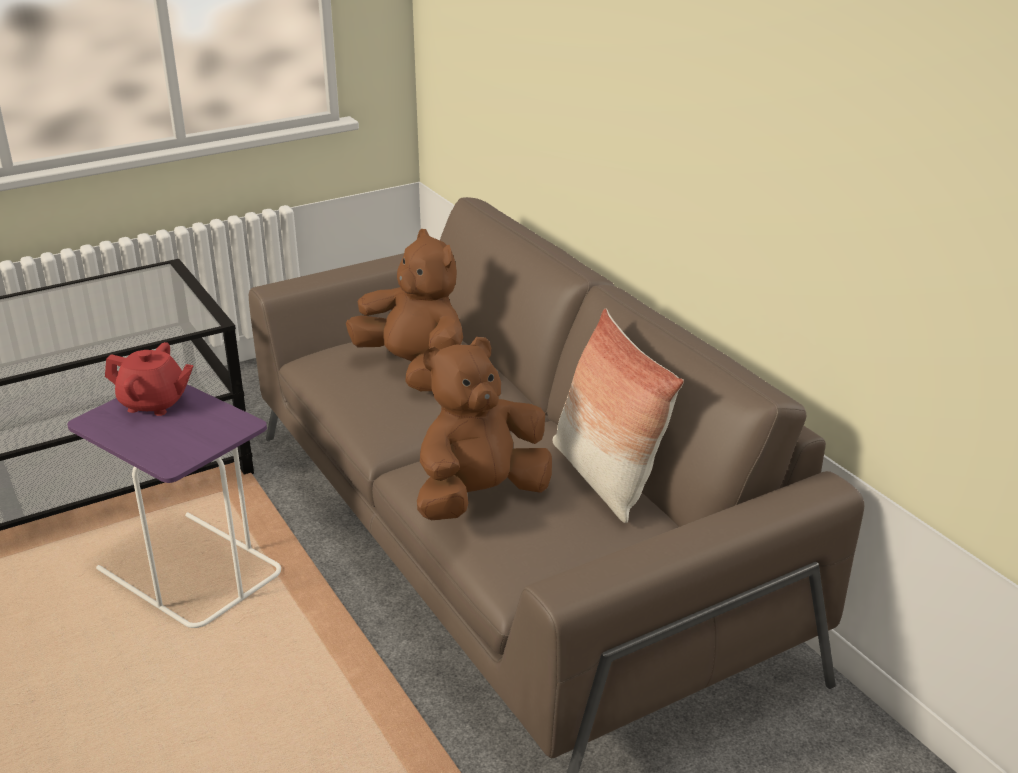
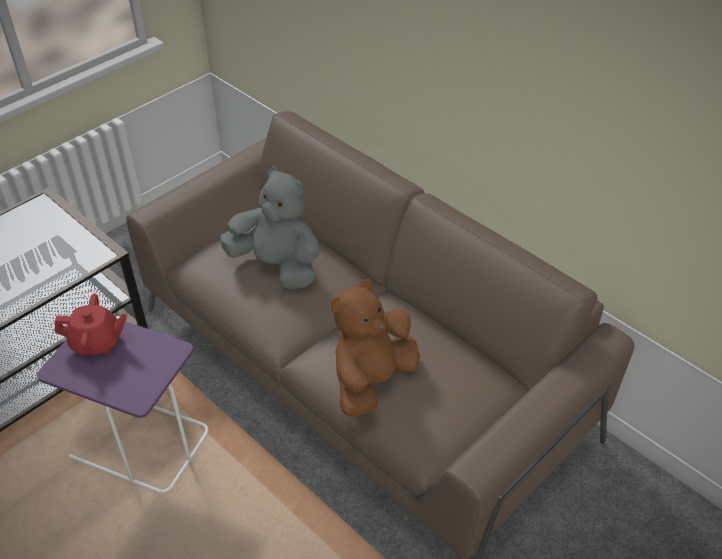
camera: 15 degrees left, 15 degrees up
(414, 369) = (277, 265): brown plush toy -> grey plush toy
(605, 478) = (449, 344): pillow -> none

